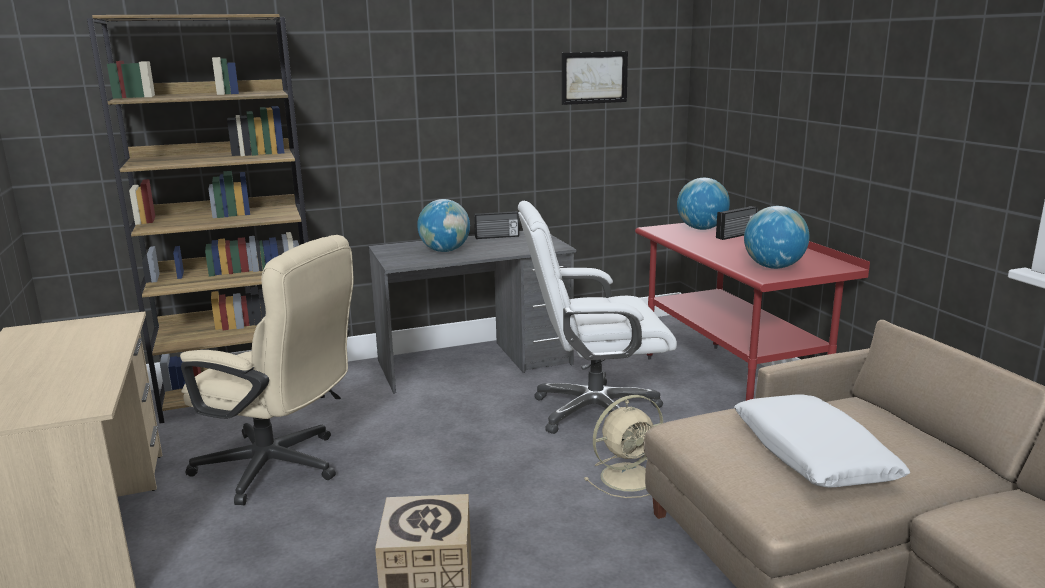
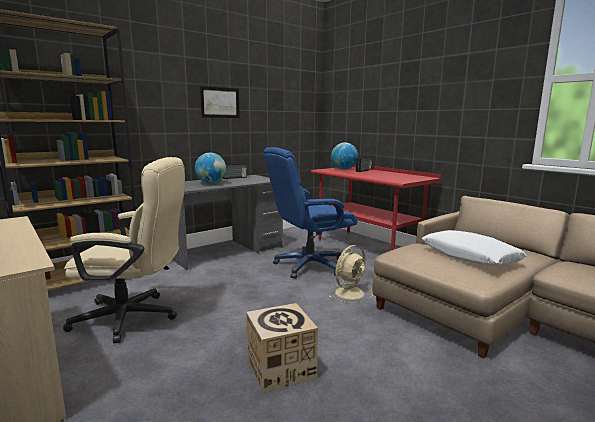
camera: 20 degrees left, 5 degrees down
(594, 77) = (279, 93): picture -> picture (220, 102)
(594, 411) = (309, 266): white office chair -> blue office chair
(773, 267) = (398, 179): globe -> none

